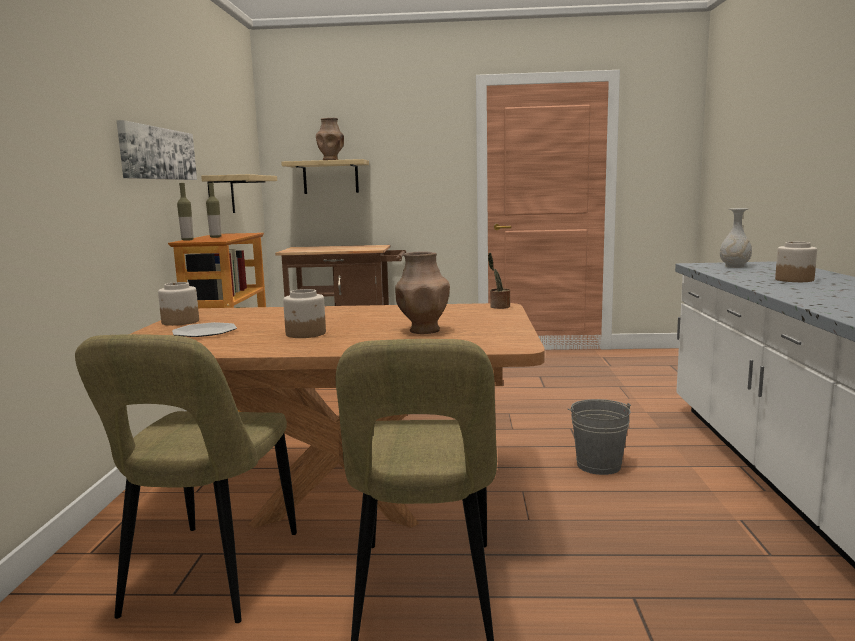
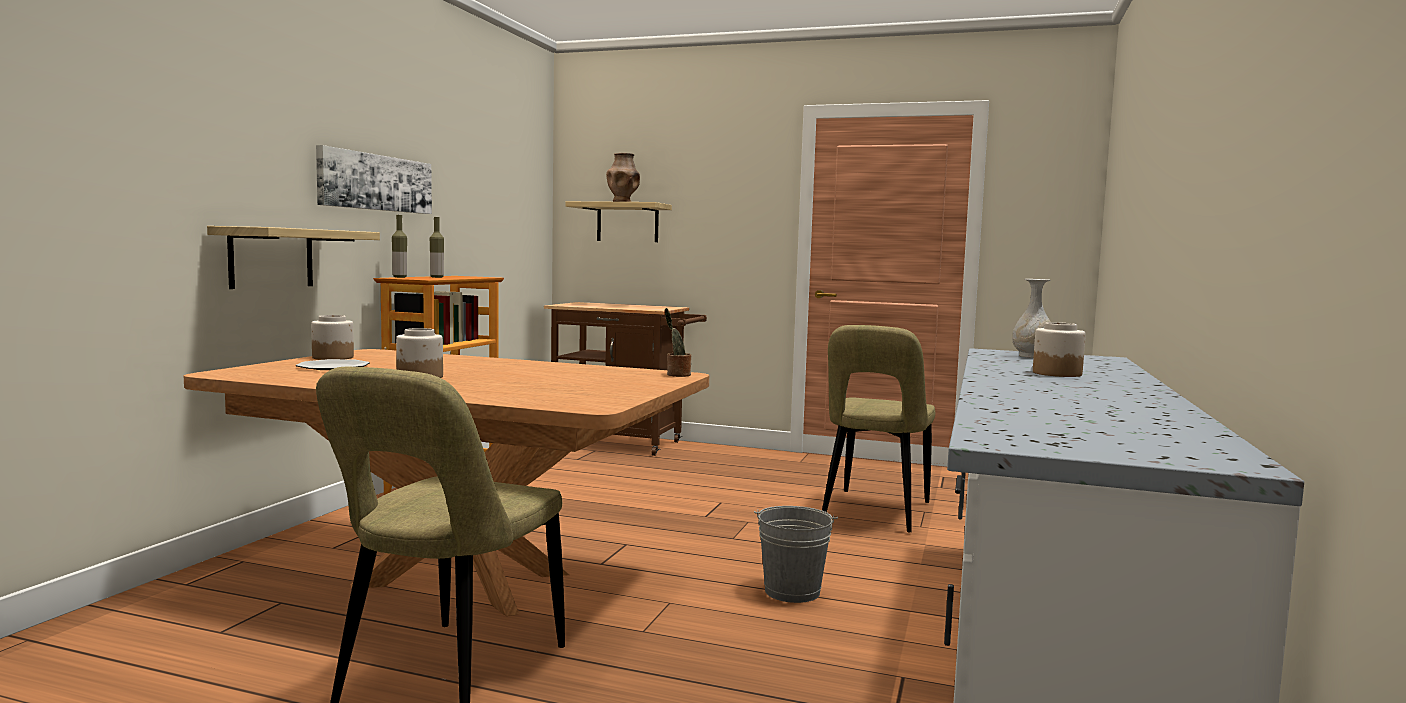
camera: 15 degrees right, 5 degrees down
(209, 578) = (265, 624): beige chair -> beige chair (874, 513)
(221, 195) = (476, 234): shelf -> shelf (271, 258)
(423, 331) = (538, 386): brown vase -> none

